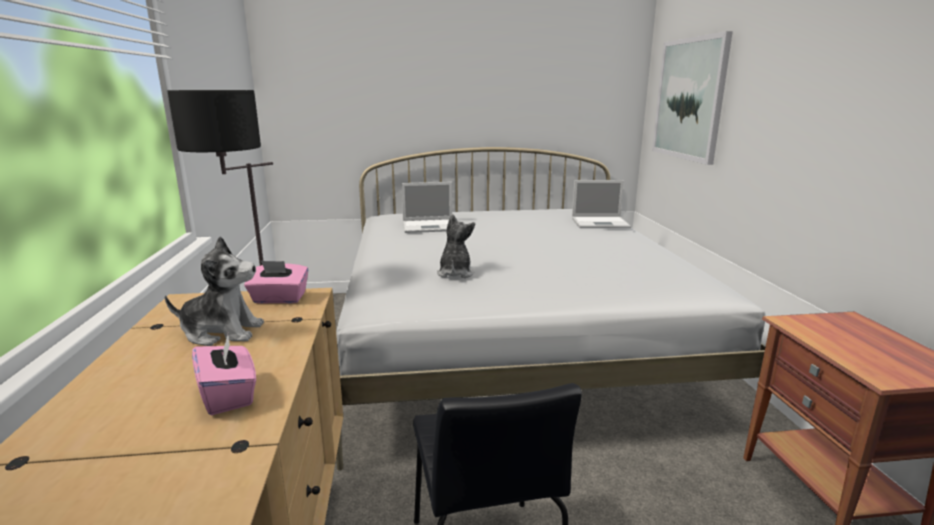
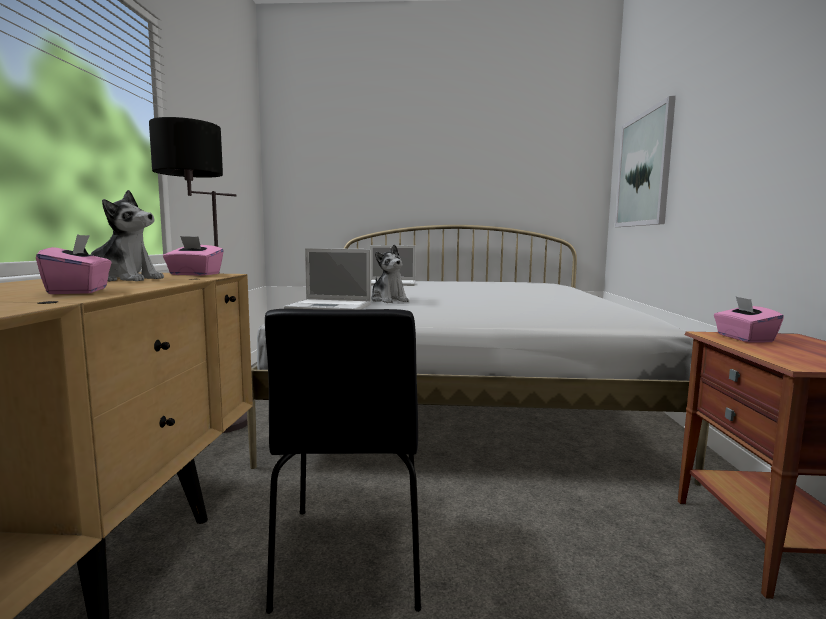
camera: 10 degrees right, 10 degrees down
(455, 273) = (388, 300): plush toy -> plush toy turned 135 degrees clockwise
(601, 223) = (557, 287): laptop -> laptop (331, 307)
(817, 327) = (743, 338): none -> pink tissue box

